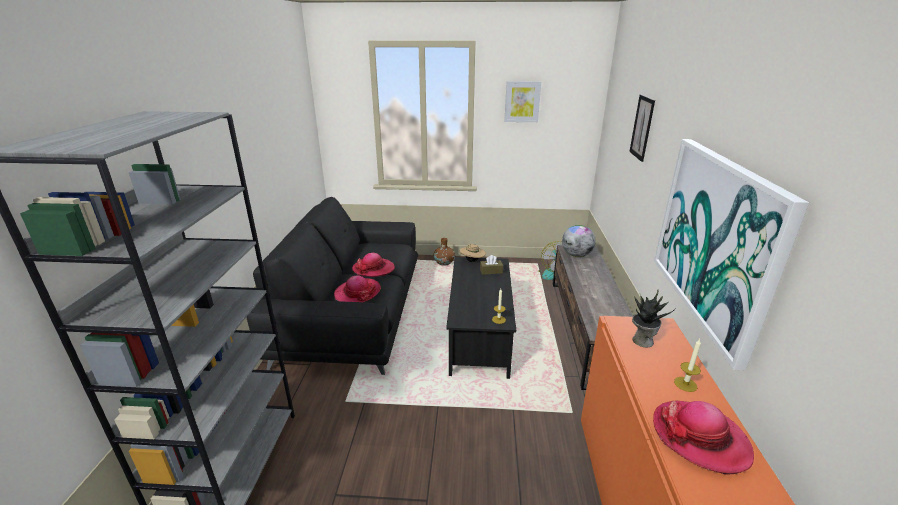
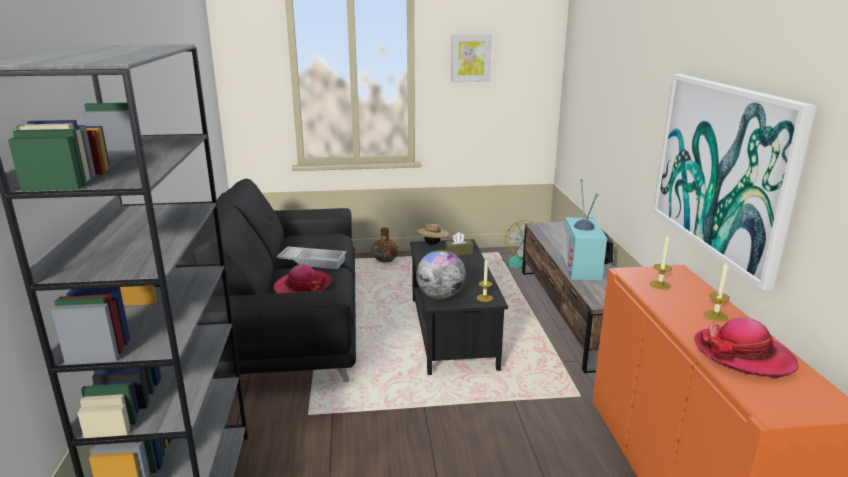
camera: 10 degrees left, 5 degrees down
(373, 269) = (313, 261): hat -> white tray
(576, 255) = (550, 231): globe -> globe (440, 296)
(595, 296) = (584, 268): none -> television
(641, 340) = (660, 285): potted plant -> candle
(642, 127) = (618, 74): picture -> none

